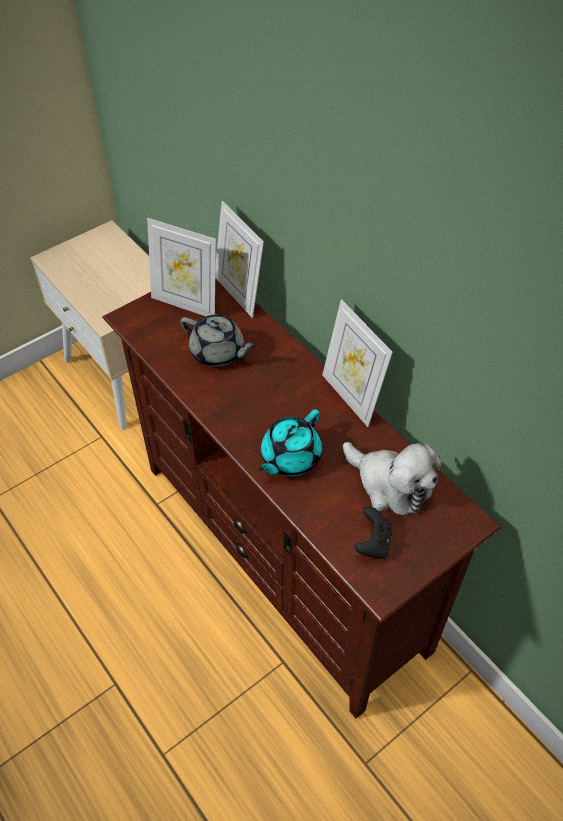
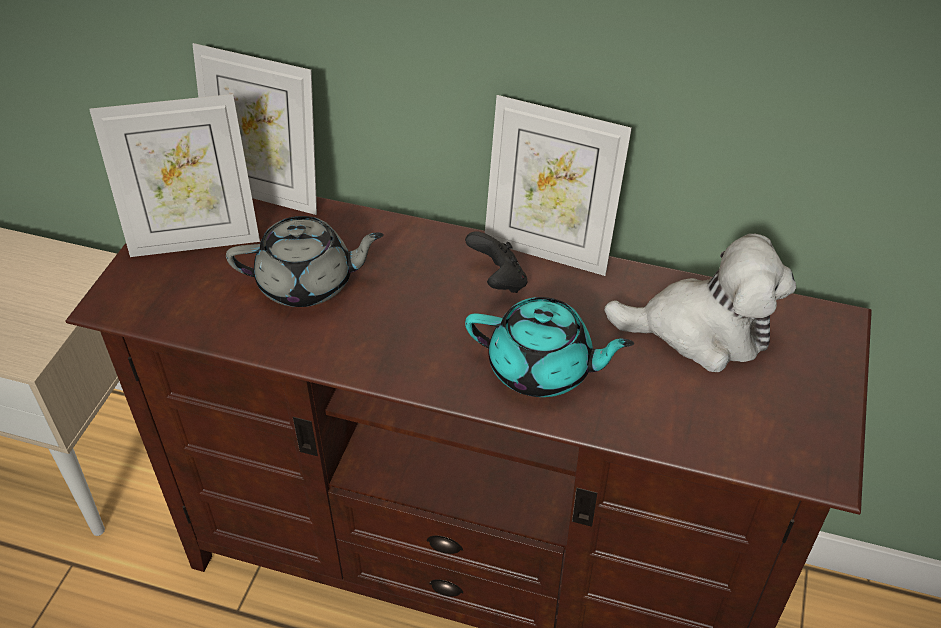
camera: 35 degrees left, 5 degrees down
(289, 458) = (542, 369): turquoise teapot -> turquoise teapot turned 75 degrees counterclockwise
(372, 543) = (753, 416): black game controller -> black game controller (498, 280)

